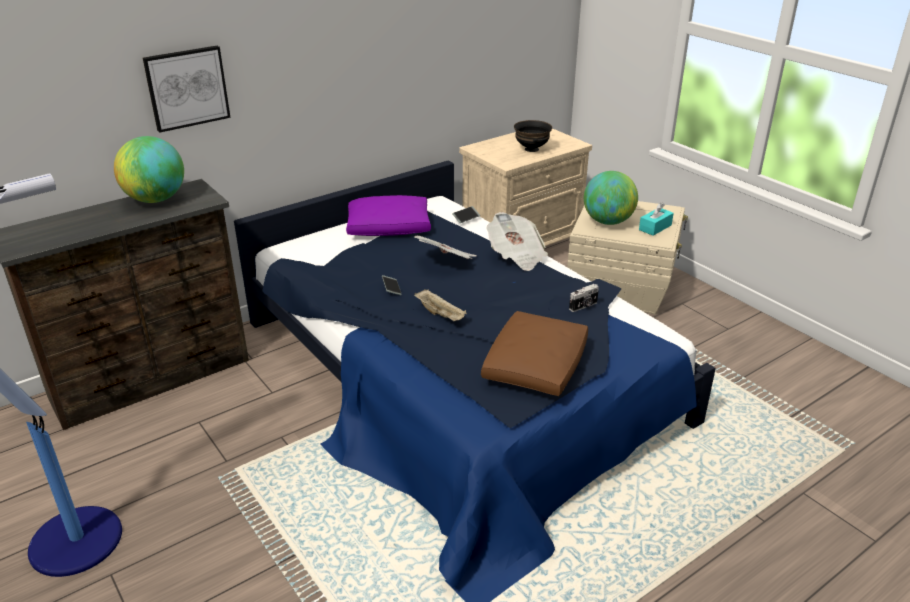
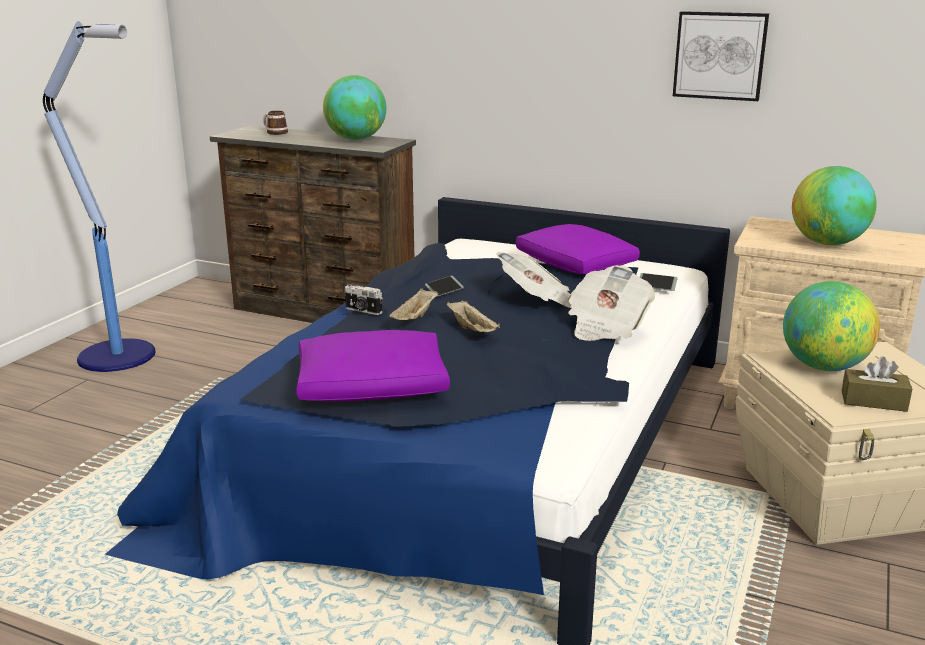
camera: 60 degrees right, 10 degrees down
(52, 227) = (275, 132): none -> mug
(187, 88) = (423, 45): picture -> picture (720, 55)
(478, 300) = (473, 330): none -> beige tray
(532, 149) = (827, 243): black bowl -> globe
(535, 365) = (373, 386): brown pillow -> purple pillow
(584, 306) = (536, 384): camera -> camera (363, 311)
(655, 227) = (873, 401): turquoise tissue box -> brown tissue box

